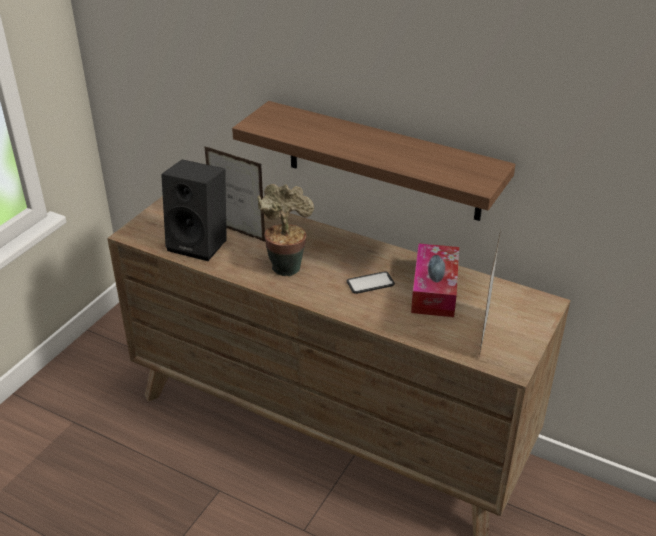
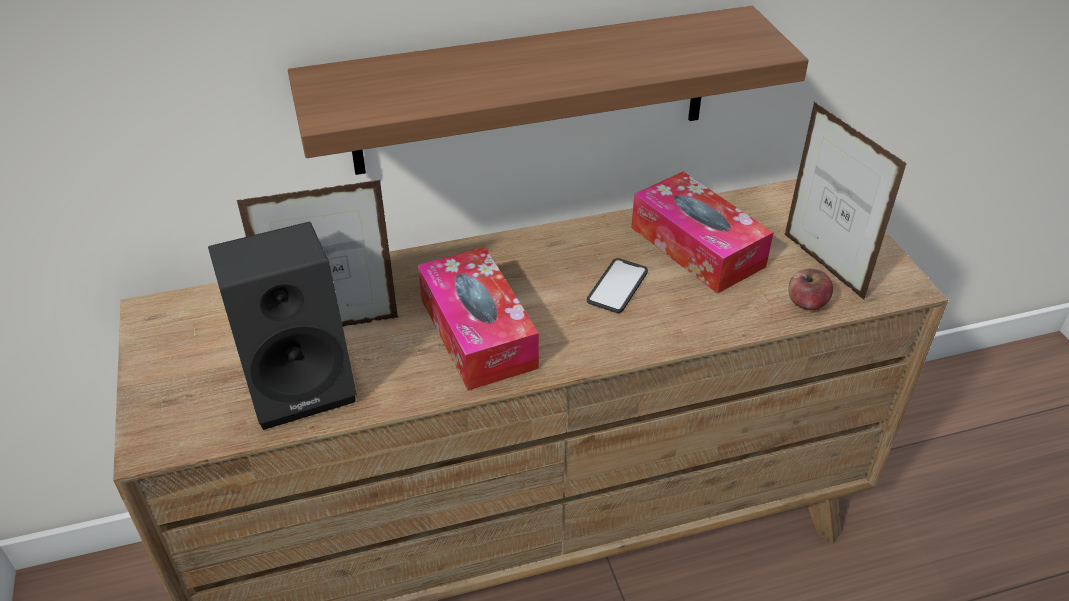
camera: 45 degrees left, 5 degrees up
(286, 265) = (477, 333): potted plant -> tissue box
(446, 342) = (806, 303): none -> apple

